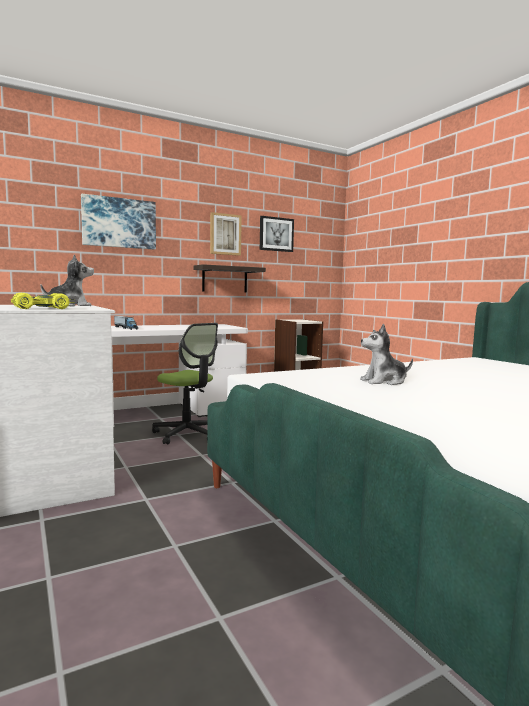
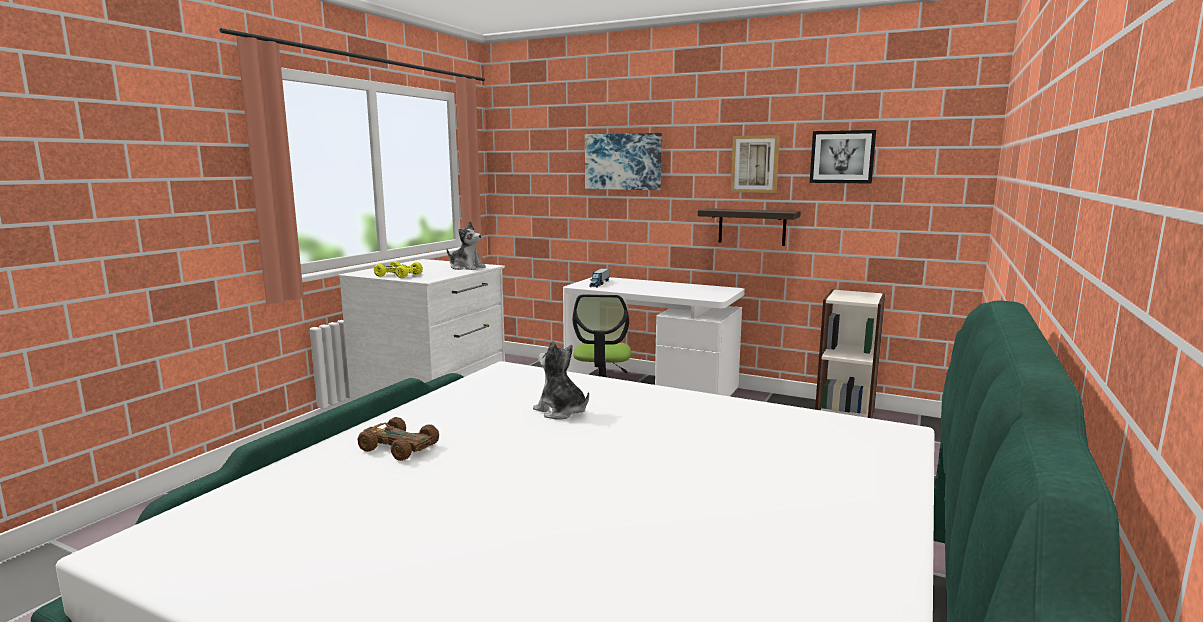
camera: 55 degrees right, 5 degrees up
(421, 416) = (398, 447): none -> brown toy car

